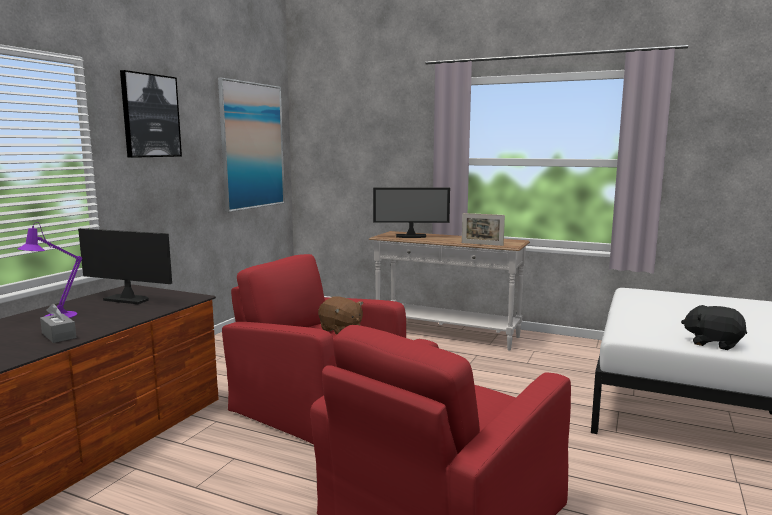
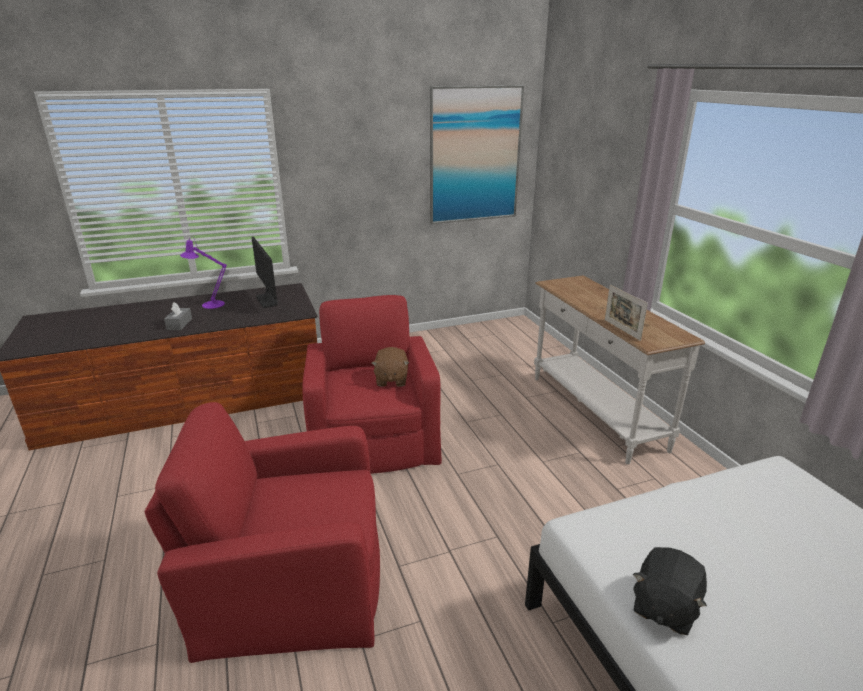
camera: 45 degrees right, 15 degrees up
(150, 116) = (342, 134): picture -> none
(411, 236) = (578, 292): monitor -> none
(713, 343) = (664, 607): black plush toy -> black plush toy turned 135 degrees counterclockwise

